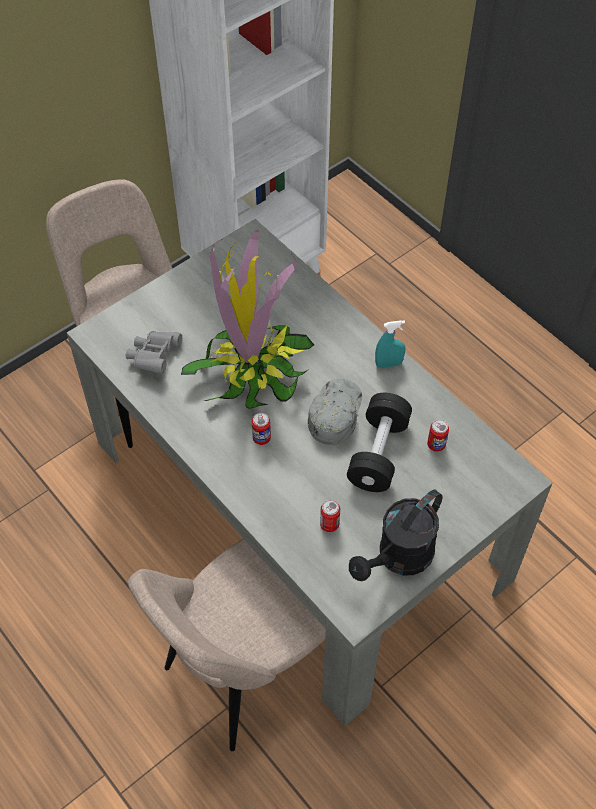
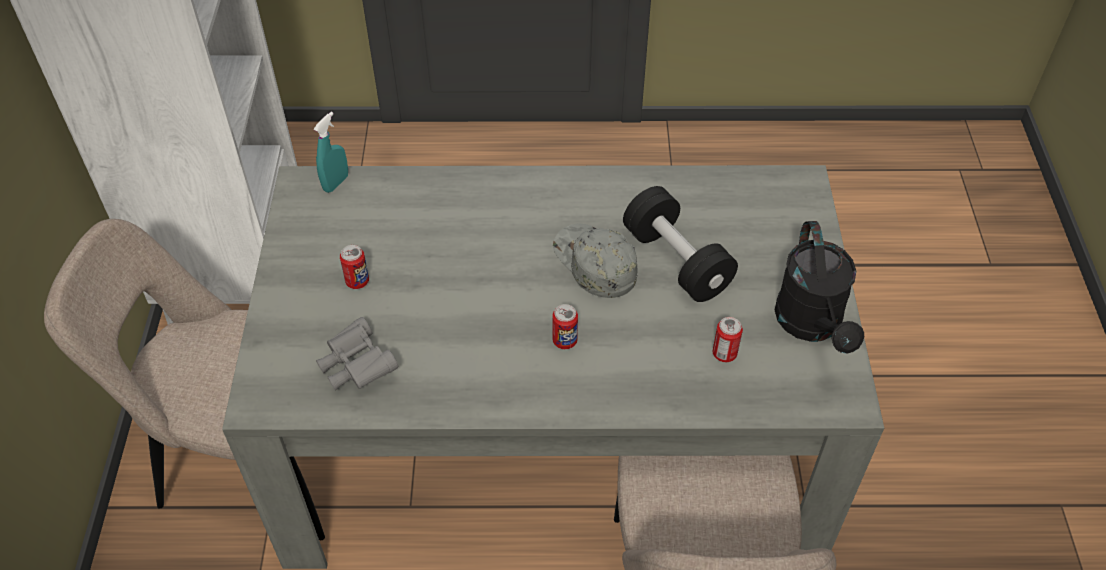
camera: 50 degrees left, 5 degrees down
(253, 369) = (469, 291): potted plant -> none
(388, 364) = (580, 185): turquoise spray bottle -> turquoise spray bottle (336, 183)
(436, 445) = (708, 214): can -> can (357, 281)

